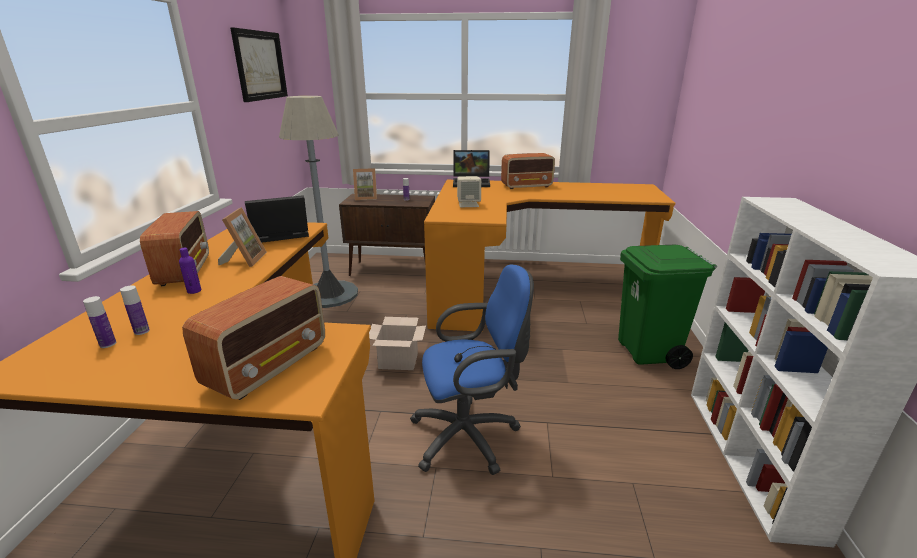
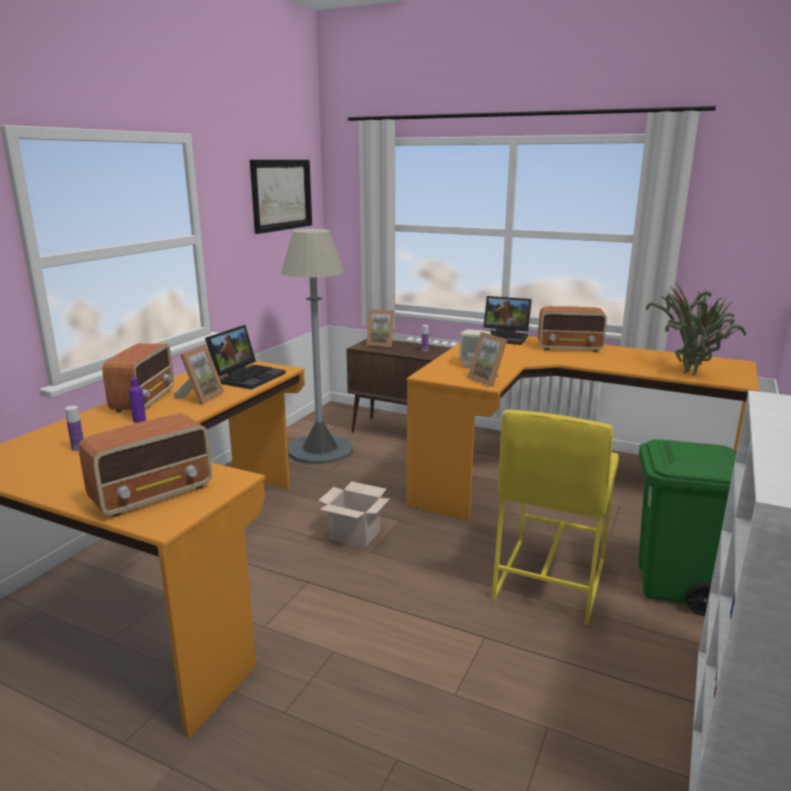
camera: 20 degrees right, 5 degrees down
(108, 344) = (48, 454): bottle -> none
(278, 236) = (247, 376): laptop -> laptop turned 120 degrees clockwise
(470, 436) = (388, 630): blue office chair -> none
(491, 216) = (489, 380): none -> picture frame
(565, 365) = (548, 579): none -> yellow stool
(622, 195) = (689, 372): none -> potted plant

